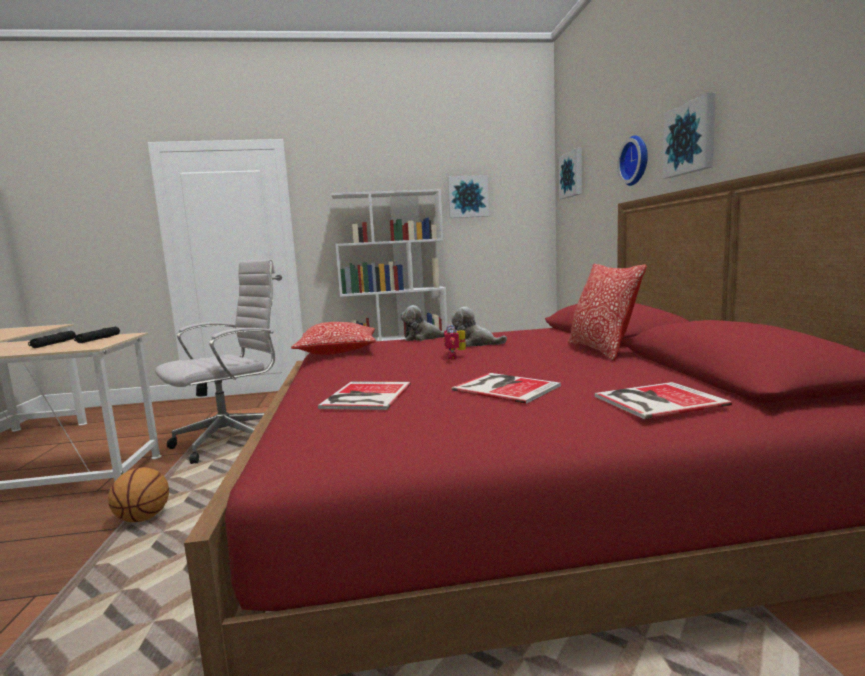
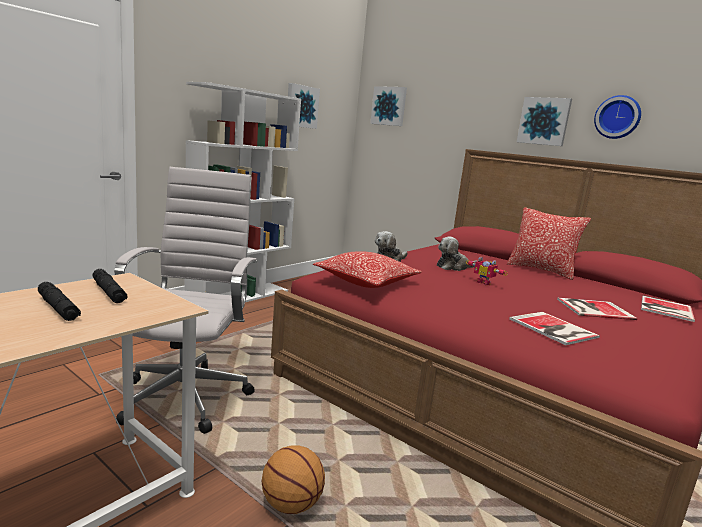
camera: 45 degrees left, 5 degrees up
(636, 160) = (481, 119): wall clock -> wall clock (617, 117)

